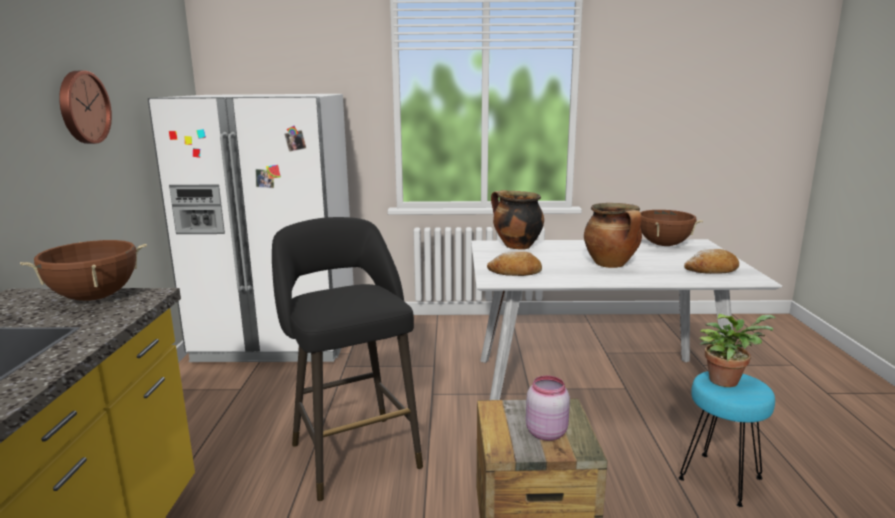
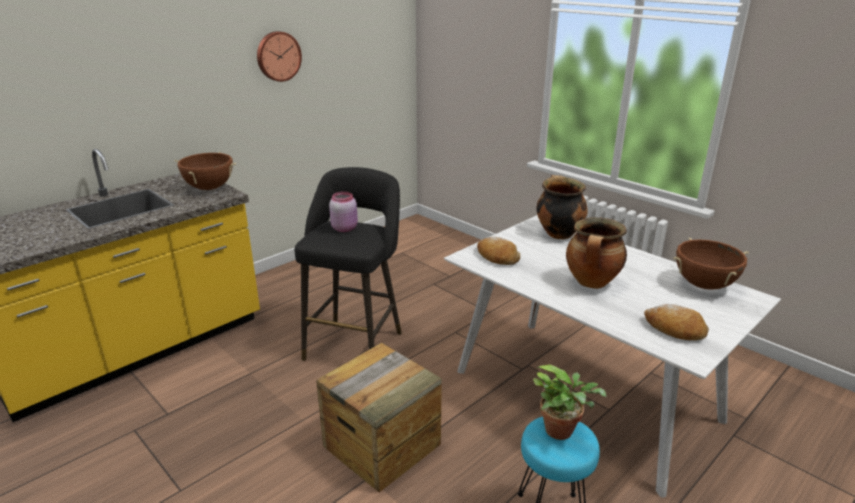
camera: 45 degrees right, 10 degrees up
(278, 338) = (423, 245): white fridge -> none
(546, 432) = (377, 384): pink jar -> pink jar (345, 228)

